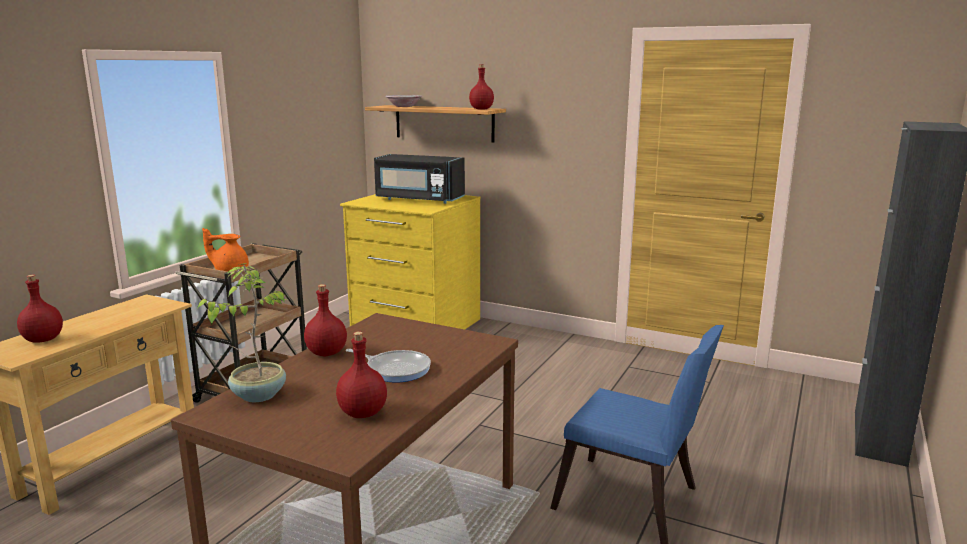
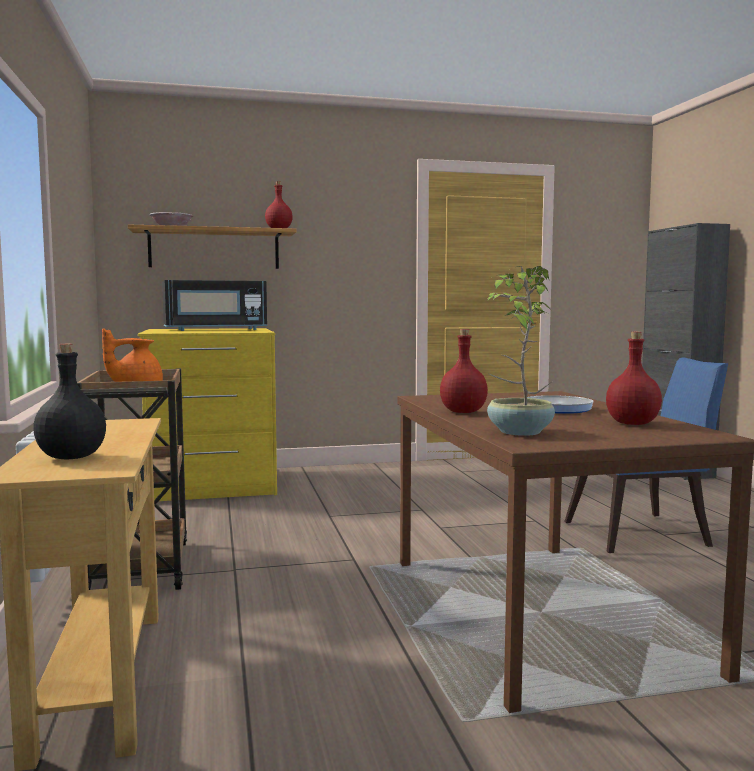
camera: 40 degrees left, 10 degrees down
(43, 339) = (71, 457): red bottle -> black bottle

